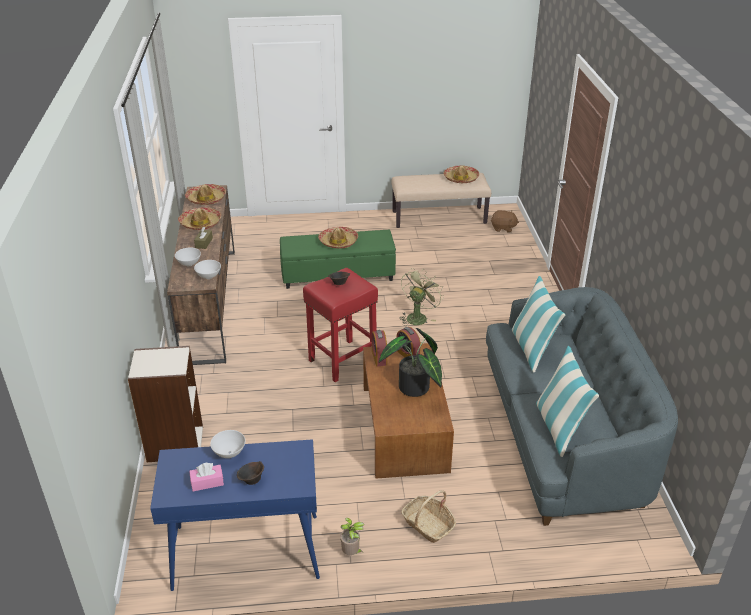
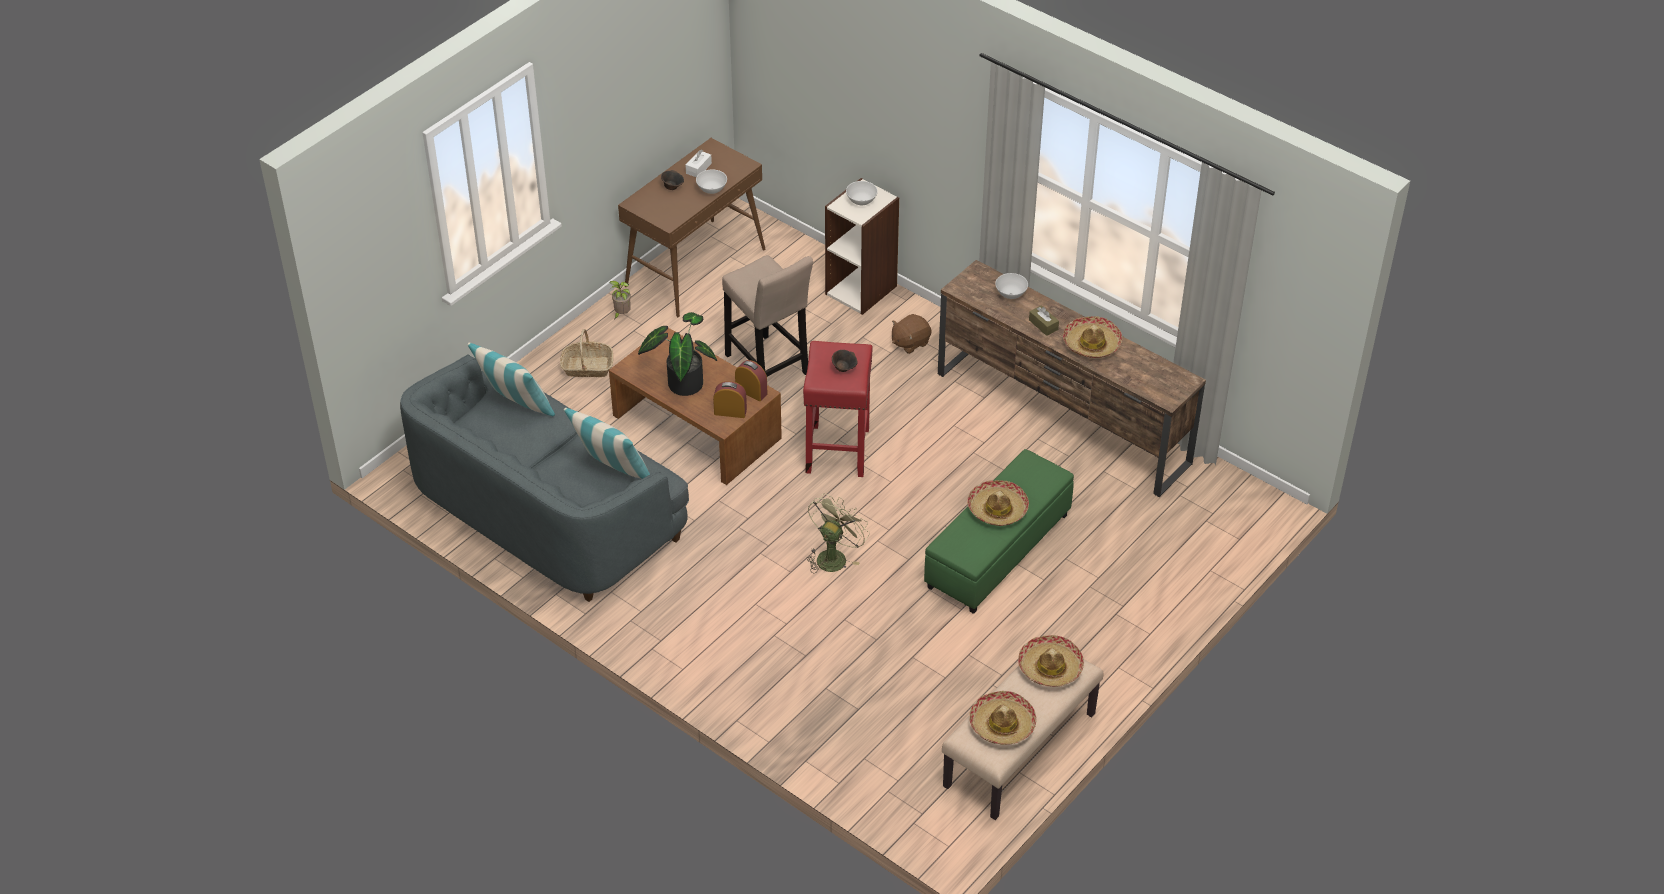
camera: 135 degrees right, 10 degrees up
(206, 199) = (1150, 377): hat -> hat (1050, 667)
(207, 482) = (698, 168): pink tissue box -> white tissue box
(209, 277) = (968, 295): white bowl -> white bowl (861, 202)
(245, 553) = (695, 267): blue console table -> brown console table
(309, 434) = (768, 367): none -> beige stool
(418, 316) = (834, 556): green fan -> green fan turned 135 degrees counterclockwise
(503, 228) = (911, 794): brown plush toy -> brown plush toy (910, 342)

